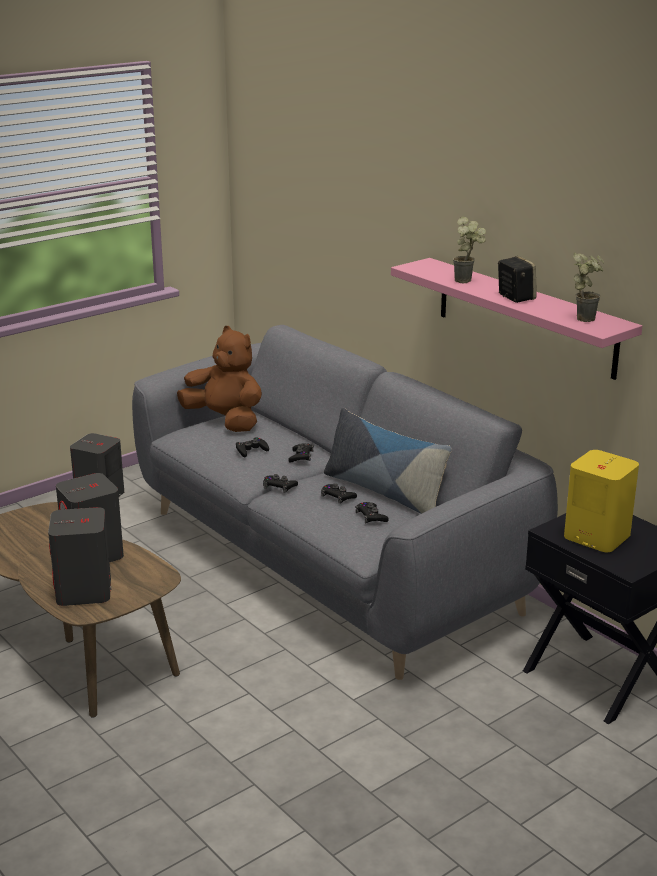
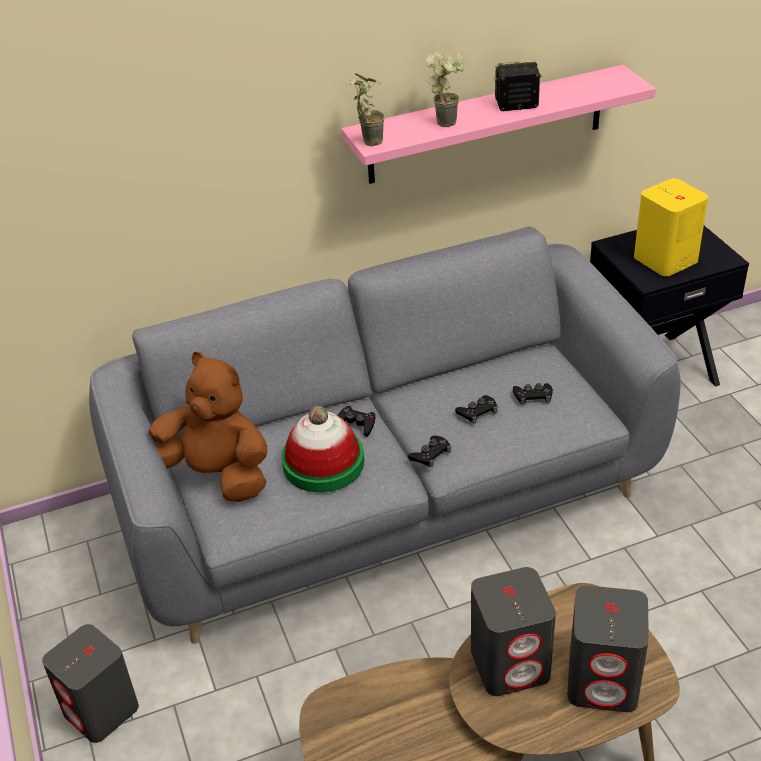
camera: 70 degrees left, 15 degrees up
(225, 421) = (216, 475): brown plush toy -> brown plush toy turned 60 degrees clockwise
(251, 450) = (323, 463): black game controller -> hat
(384, 492) = (471, 378): pillow -> none
(585, 317) = (594, 84): potted plant -> potted plant (367, 141)

